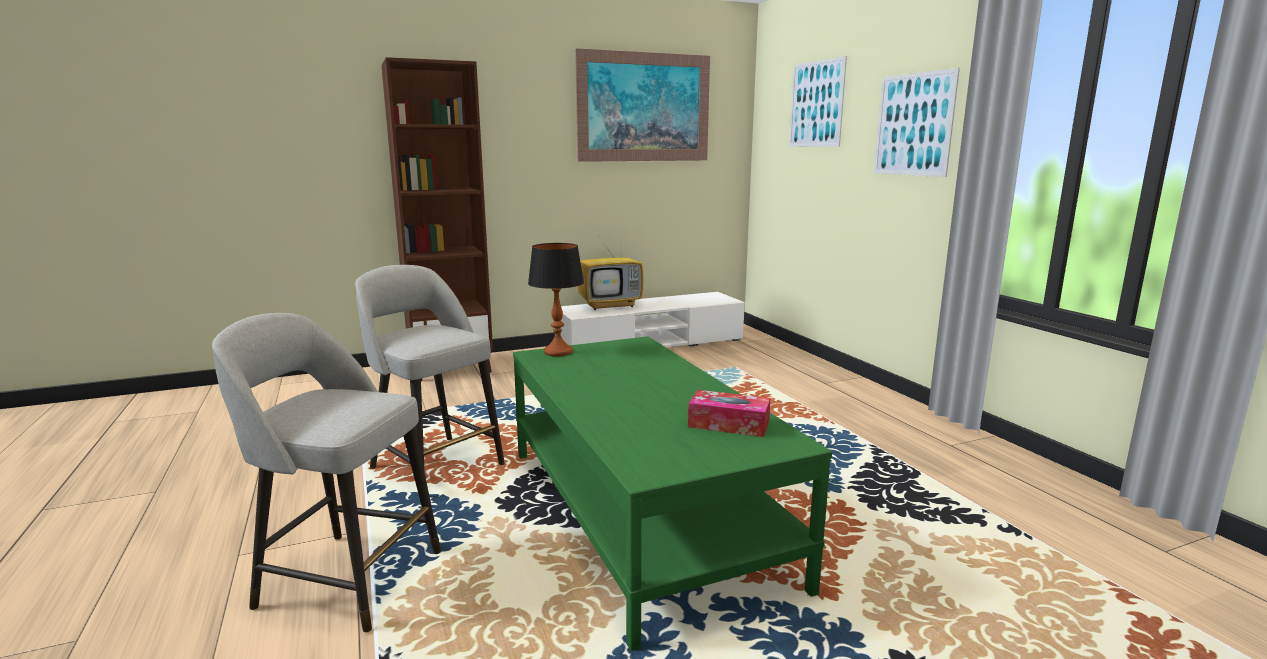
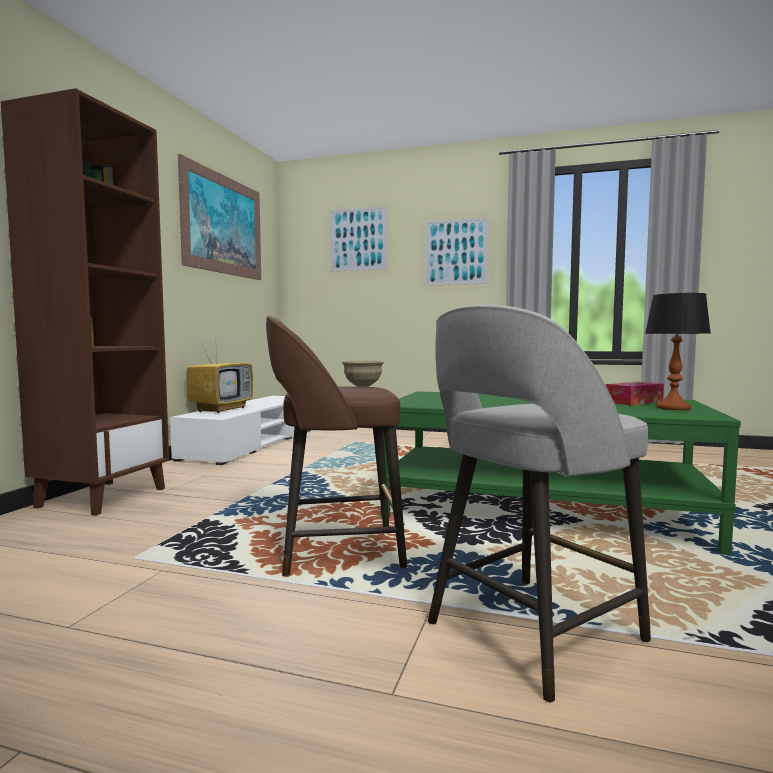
camera: 50 degrees left, 10 degrees down
(435, 465) = (336, 549): grey stool -> brown stool
(450, 334) = (363, 386): none -> beige bowl
(557, 352) = (410, 401): table lamp -> table lamp (673, 408)

